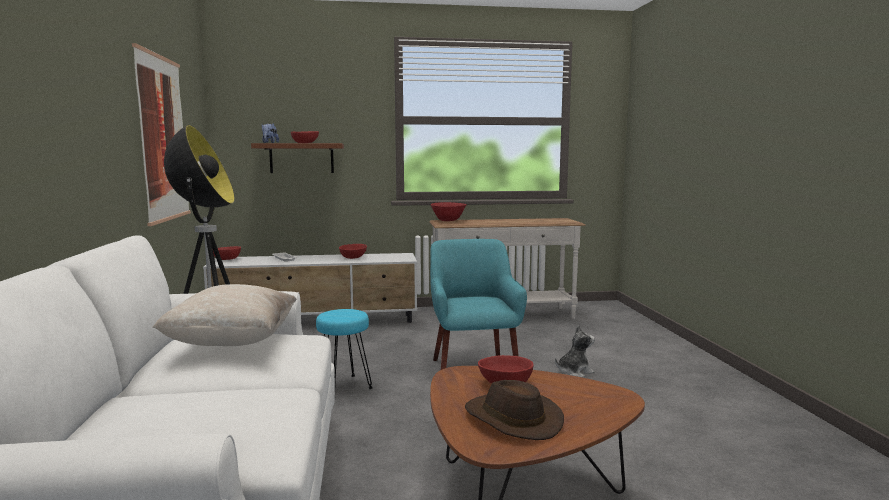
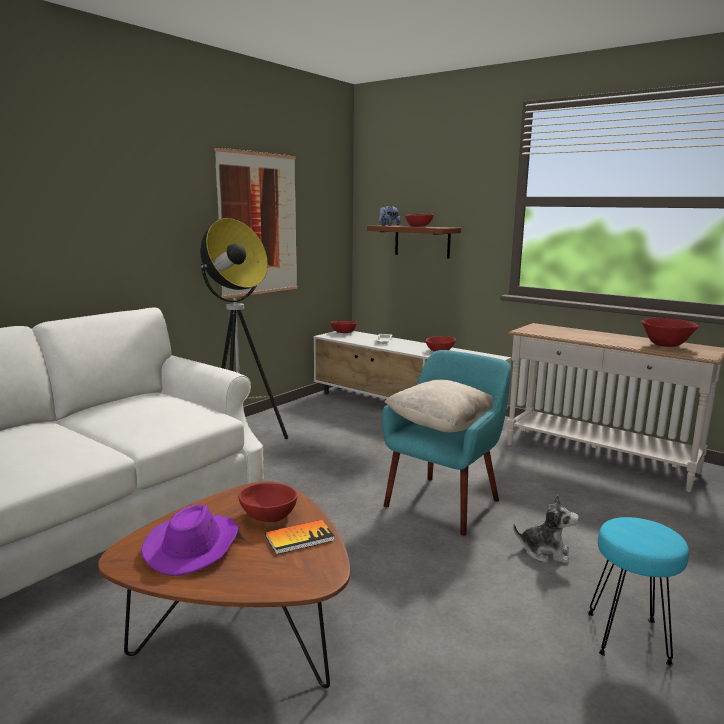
camera: 45 degrees right, 5 degrees up
(233, 343) = (149, 405): beige pillow -> beige pillow (442, 427)
(344, 386) = (317, 473): turquoise stool -> turquoise stool (629, 637)
(448, 221) = (545, 327): red bowl -> red bowl (666, 346)
(512, 419) = (193, 546): brown hat -> purple hat
(557, 385) = (299, 538): none -> book

